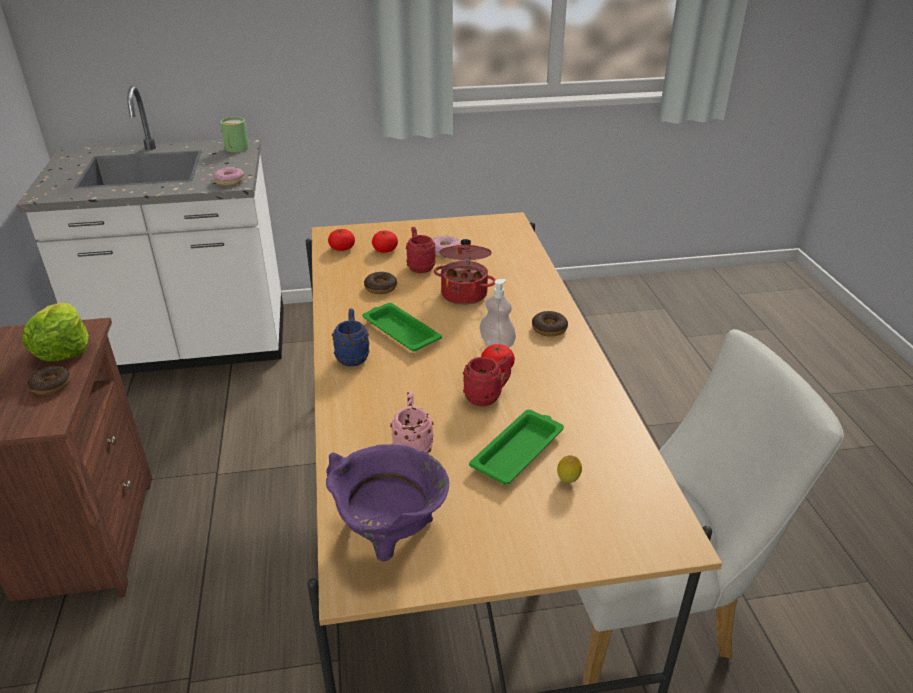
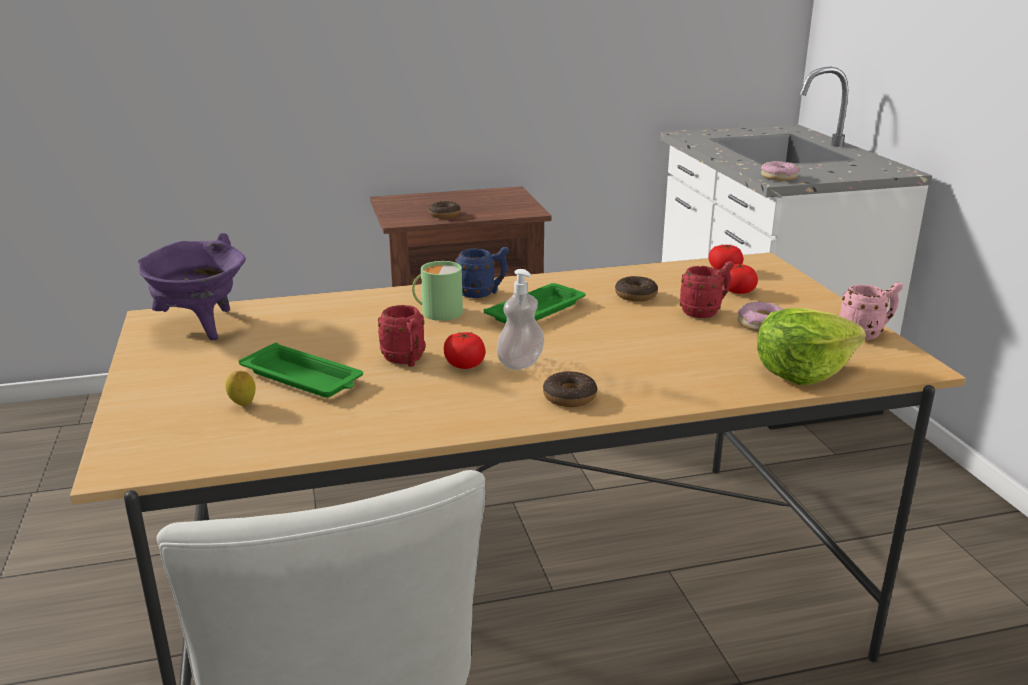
camera: 85 degrees right, 10 degrees down
(62, 349) = (496, 210): lettuce -> lettuce (802, 371)
(235, 149) = (877, 170): green mug -> green mug (437, 312)
(412, 446) = (323, 328): pink mug -> pink mug (866, 334)
(465, 293) = (644, 341): cooking pot -> none

